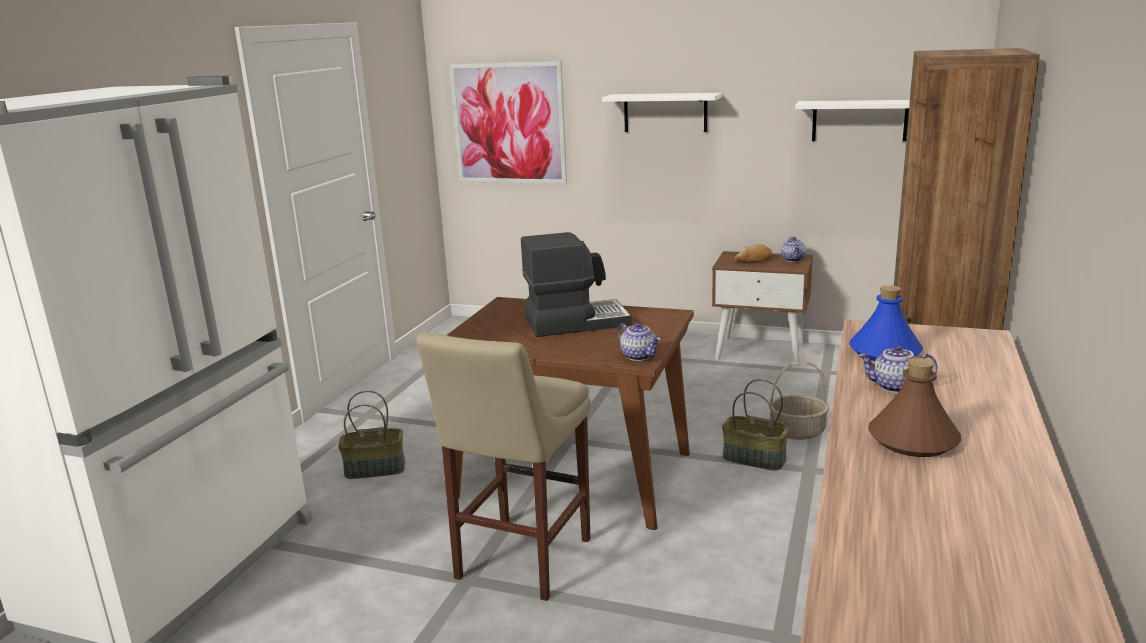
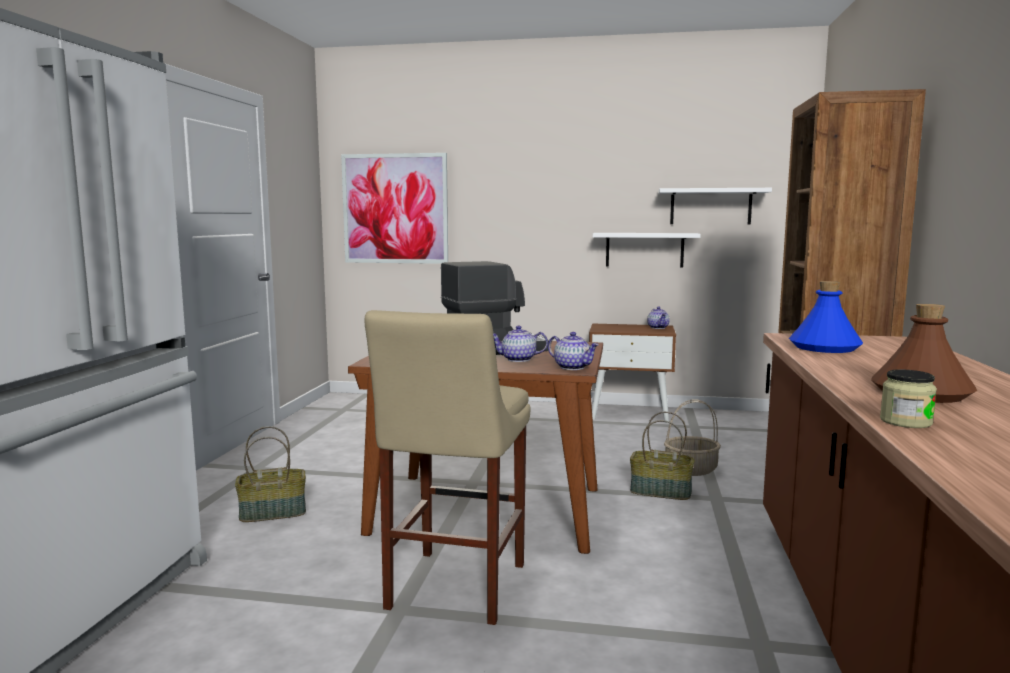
camera: 10 degrees left, 10 degrees down
(665, 112) = (540, 199): white shelf -> white shelf (644, 249)
(754, 260) = (624, 328): bread -> none
(856, 486) = (905, 422): none -> jar
(894, 387) = (860, 365): teapot -> teapot (518, 360)

